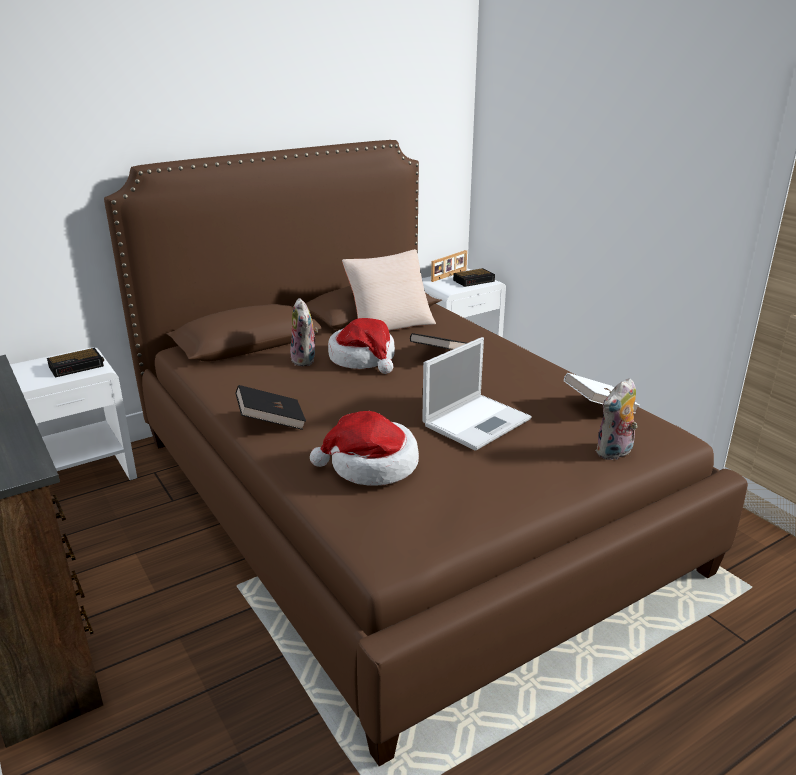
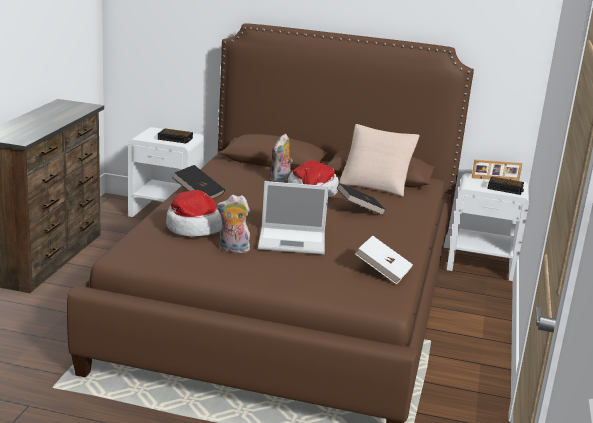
camera: 45 degrees right, 5 degrees down
(614, 453) = (328, 288): plush toy -> plush toy (233, 249)

